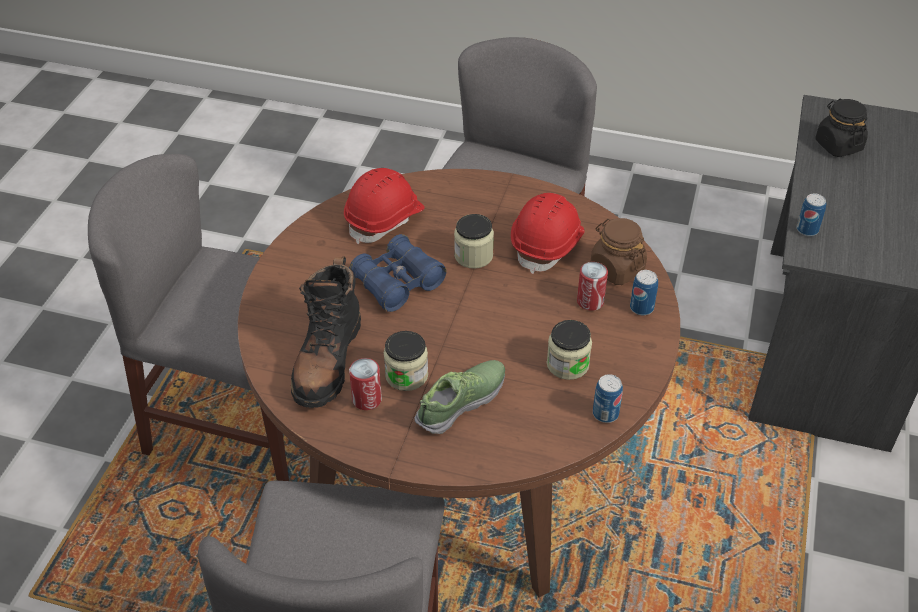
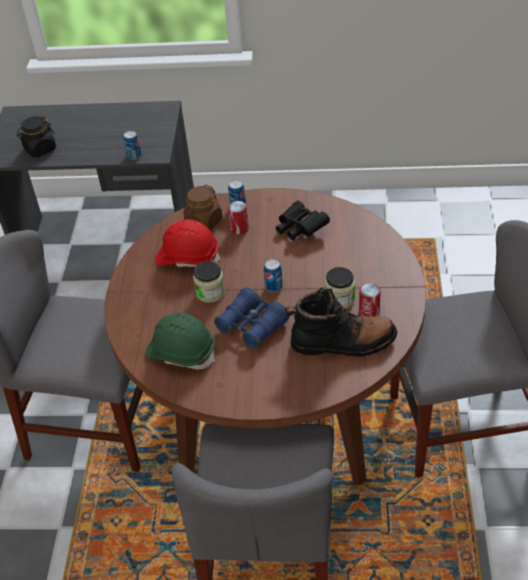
camera: 100 degrees left, 0 degrees up
(385, 219) = (181, 352): red hard hat -> green hard hat
(461, 402) = (351, 268): shoe -> none
(567, 364) = (300, 229): jar -> black binoculars
(605, 414) = (333, 208): can -> can (274, 286)

